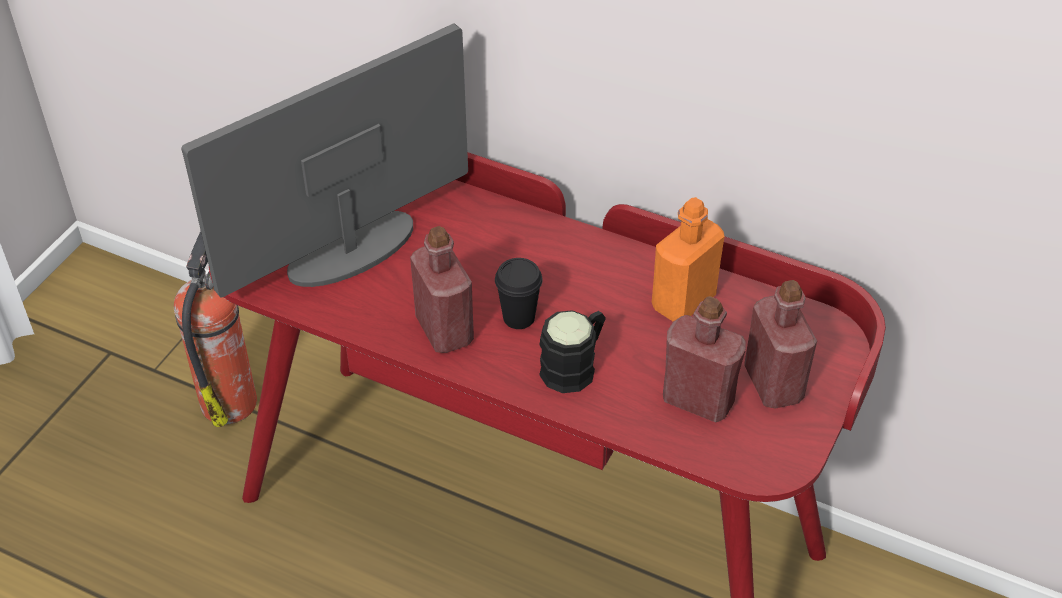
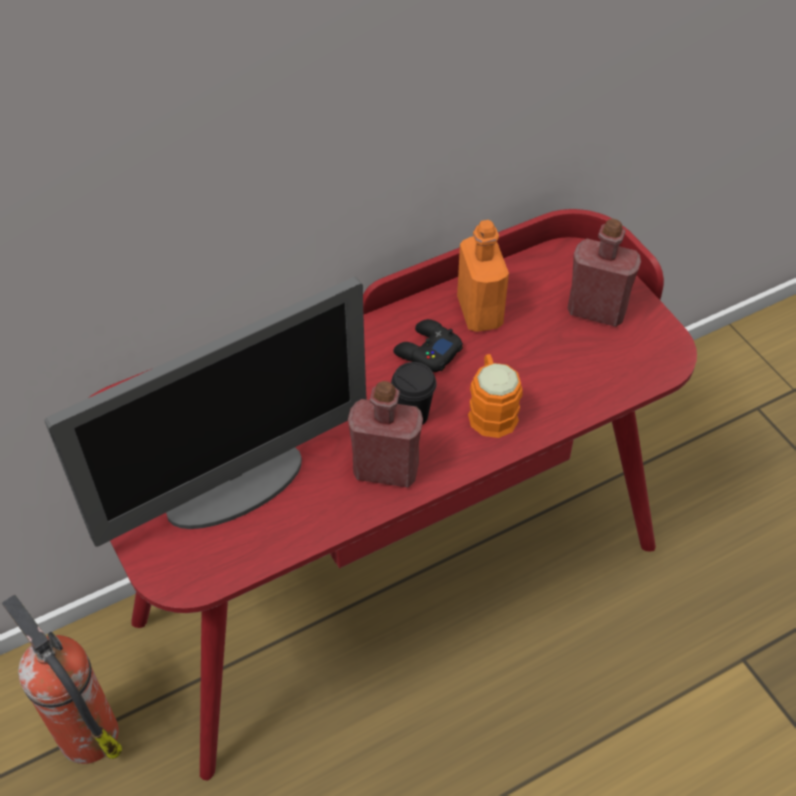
camera: 55 degrees left, 5 degrees up
(350, 250) = (236, 486): monitor -> monitor turned 120 degrees counterclockwise
(575, 366) = (491, 409): black mug -> orange mug
(600, 290) = (427, 351): none -> black game controller
(698, 400) = (580, 359): red bottle -> none

